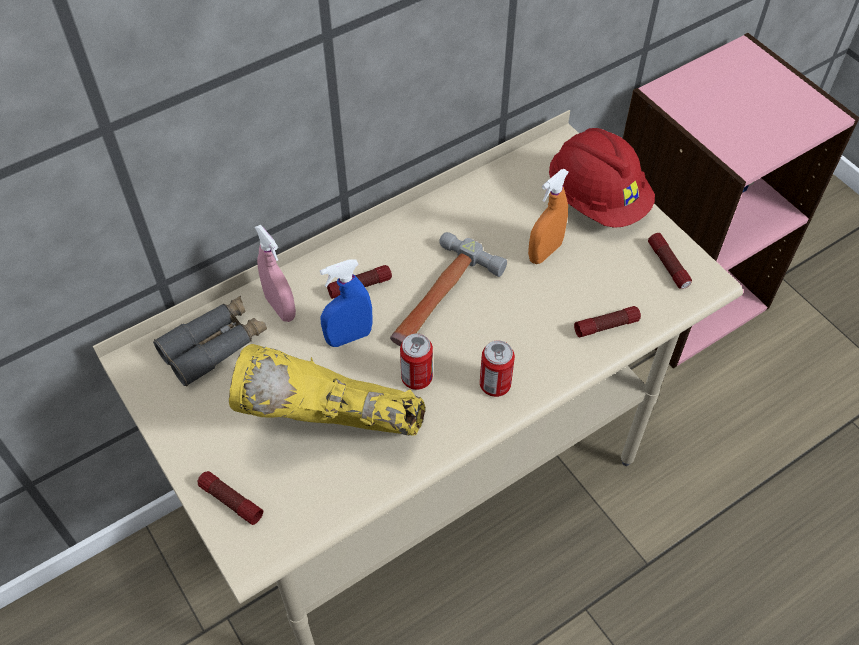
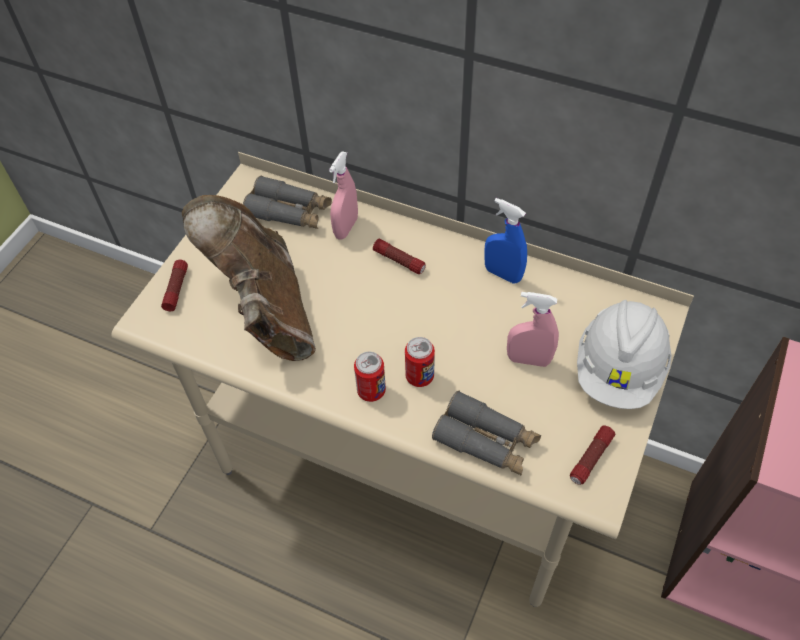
camera: 60 degrees right, 0 degrees up
(332, 428) = (266, 312): yellow boot -> brown boot
(349, 337) = (349, 279): blue spray bottle -> blue spray bottle (503, 274)
(416, 378) = (342, 338): can -> can (419, 376)
(439, 299) = (424, 314): hammer -> none
(545, 252) = (528, 360): orange spray bottle -> pink spray bottle
(597, 199) = (619, 369): red hard hat -> white hard hat
(606, 326) = (486, 441): flashlight -> grey binoculars

